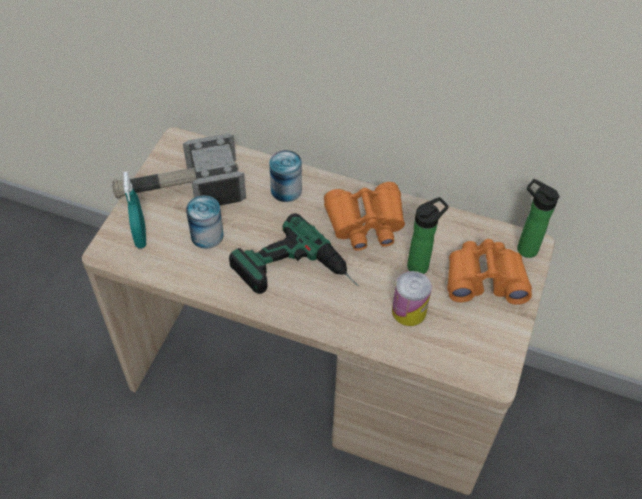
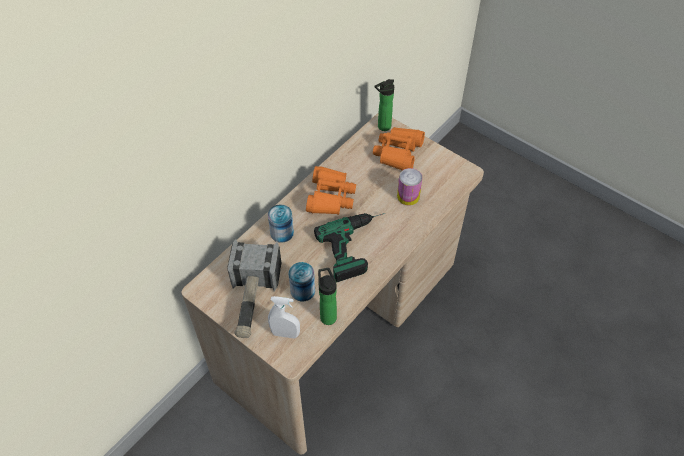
camera: 70 degrees left, 0 degrees up
(140, 236) = (285, 333): turquoise spray bottle -> white spray bottle
(420, 265) = (376, 179): bottle -> bottle (327, 315)

